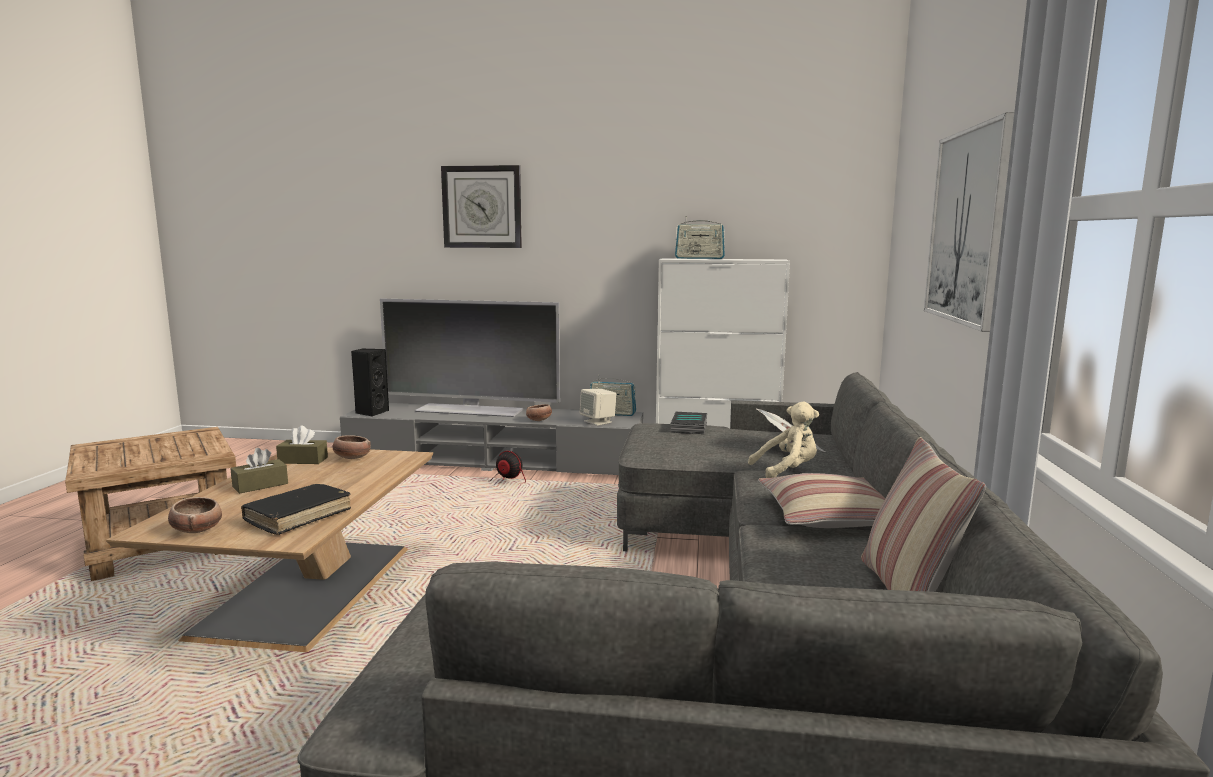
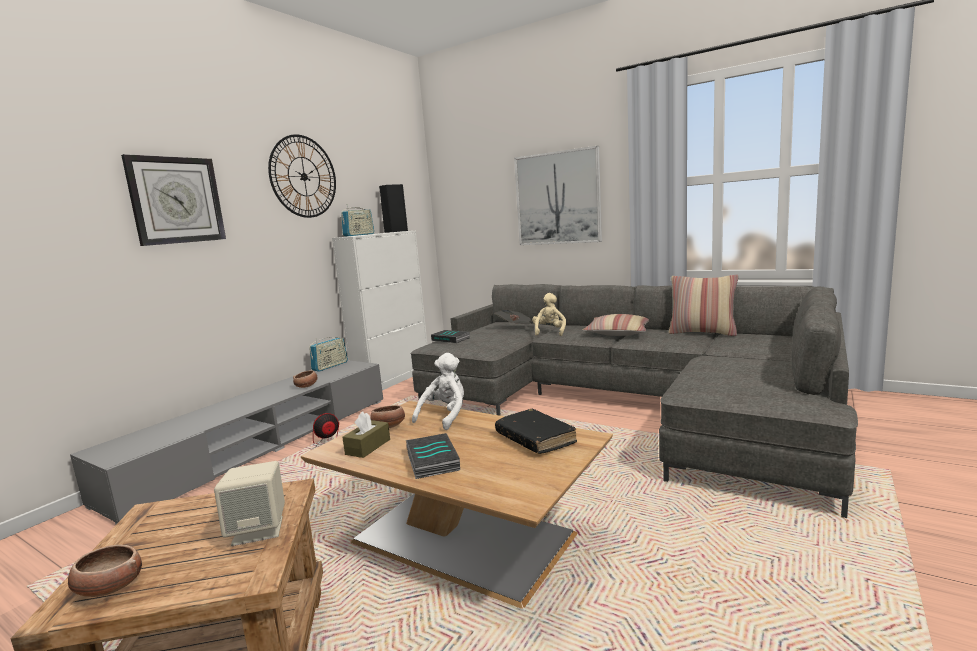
camera: 65 degrees left, 0 degrees up
(197, 530) = (539, 477): bowl -> bowl (109, 588)
(260, 485) = (431, 460): brown tissue box -> book
(371, 412) = (127, 452): black speaker -> black speaker (395, 231)
(378, 472) = (445, 416): none -> white plush toy
(470, 410) = (220, 408): television -> none
(598, 421) = (344, 371): beige speaker -> beige speaker (259, 530)
(634, 180) = (304, 176): none -> wall clock

